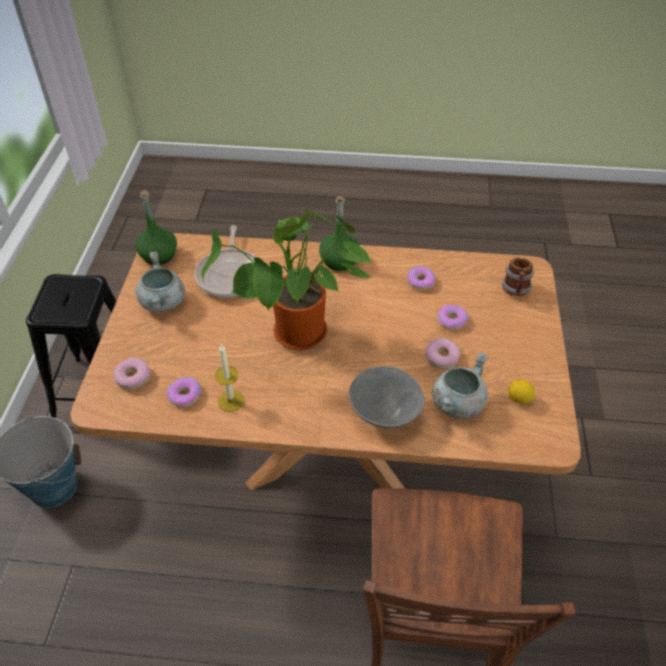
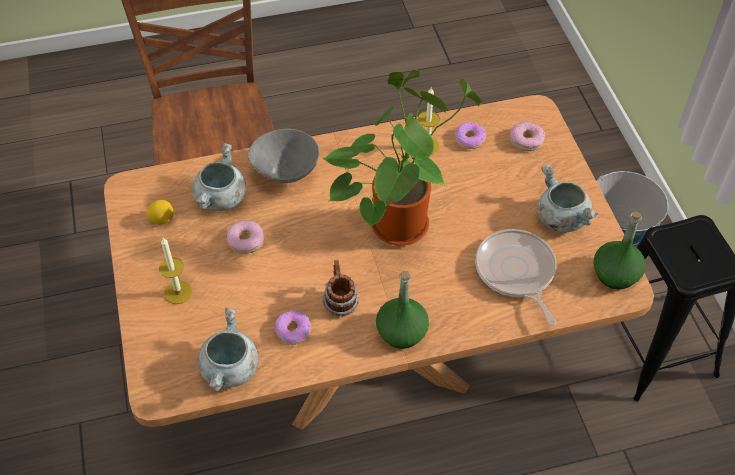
camera: 160 degrees right, 5 degrees up
(451, 320) = (244, 287): donut -> none
(474, 269) = (231, 370): none -> grey cooking pot
(509, 331) = (178, 292): none -> candle
(515, 290) = (175, 351): mug -> mug (340, 302)

